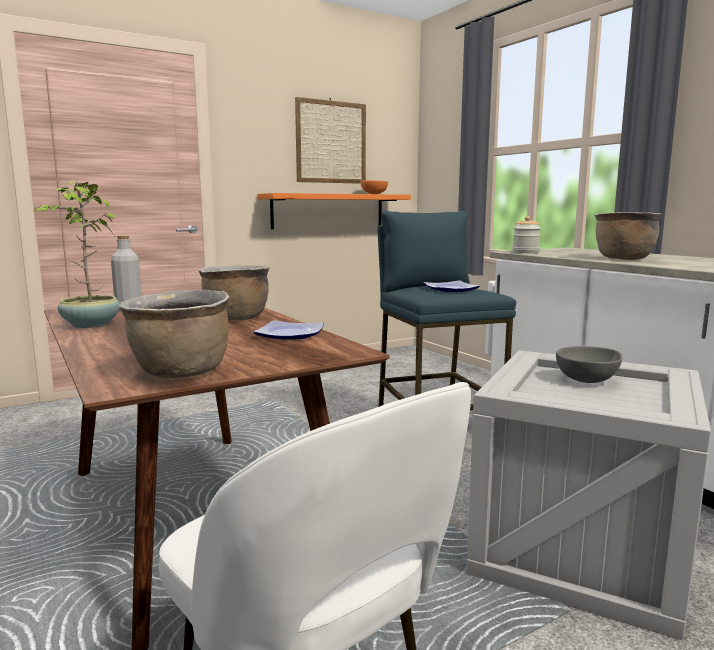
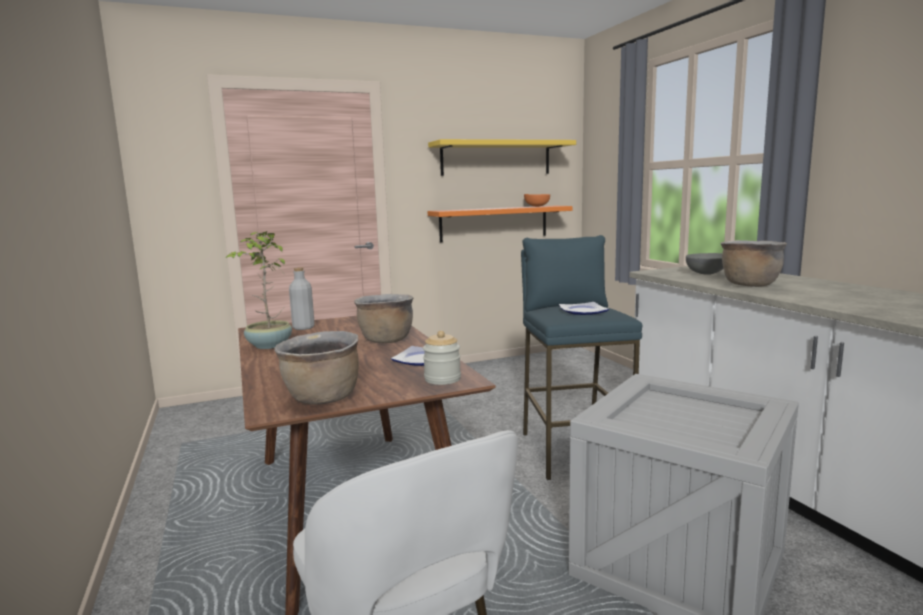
camera: 10 degrees right, 0 degrees up
(331, 141) = (496, 158): picture -> yellow shelf
(525, 252) = (662, 273): jar -> jar (442, 379)
(588, 381) = (688, 408): grey bowl -> grey bowl (707, 274)

